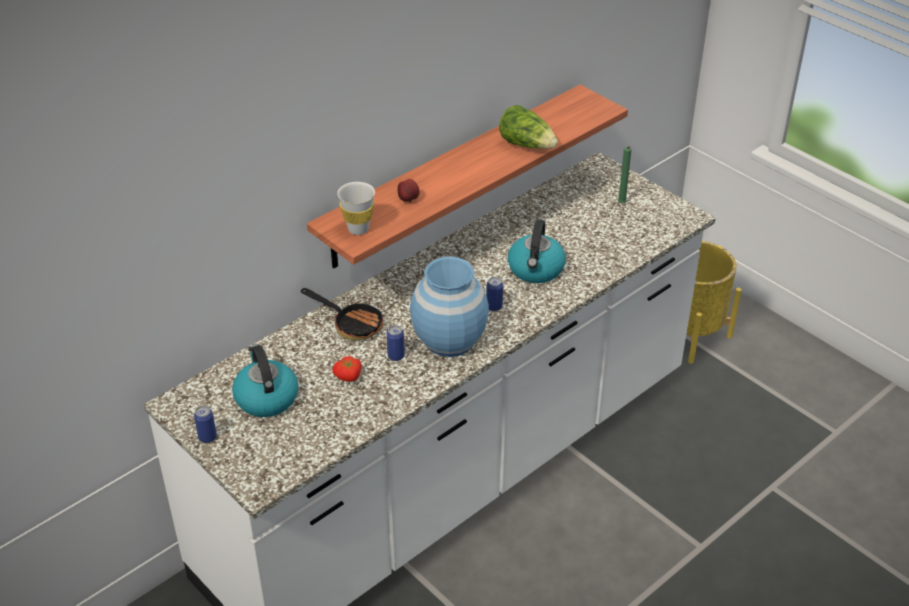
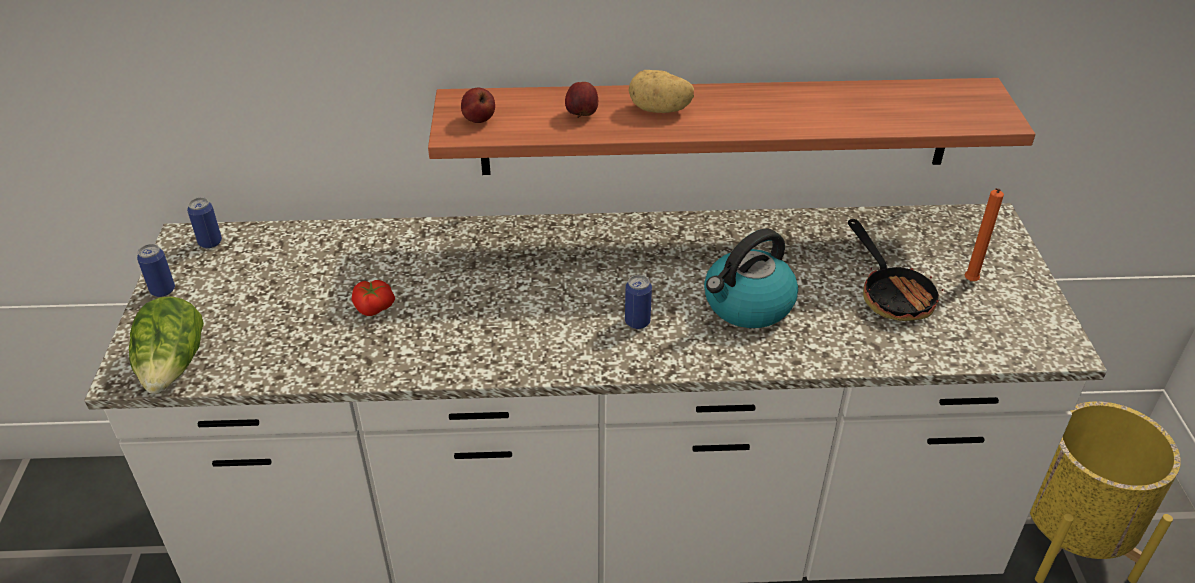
camera: 40 degrees right, 0 degrees up
(266, 397) = (267, 282): kettle -> none
(352, 323) = (455, 252): frying pan -> frying pan (892, 293)
(358, 229) = (478, 120): white cup -> apple
(396, 356) = (451, 315): can -> can (210, 242)
(444, 178) = (659, 110): none -> potato
(449, 339) = (534, 331): blue vase -> none
(527, 145) = (822, 117): lettuce -> lettuce (173, 367)
(621, 204) = (969, 282): green candle -> orange candle

